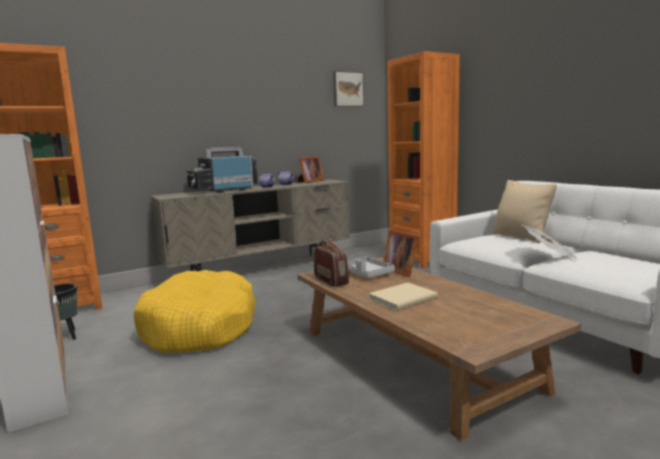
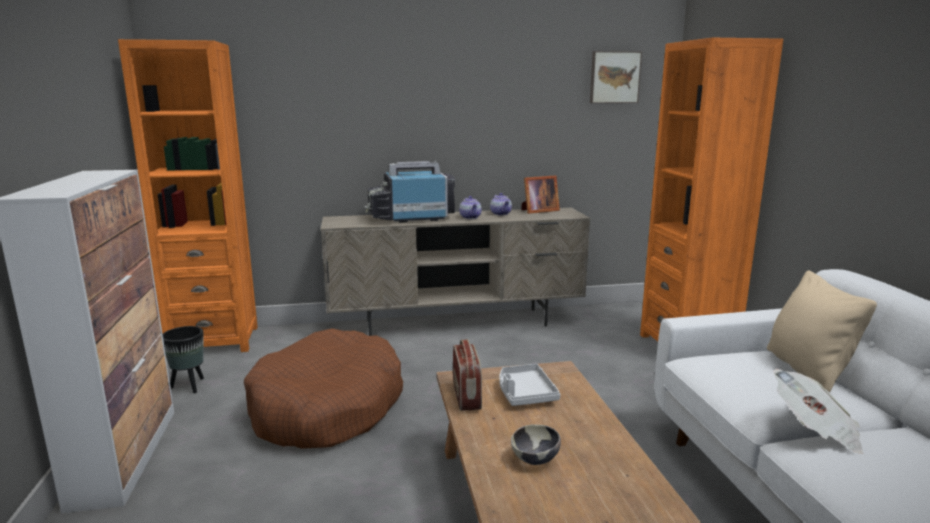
camera: 20 degrees right, 5 degrees up
(200, 327) = (327, 407): yellow dog bed -> brown dog bed
(401, 271) = (576, 398): picture frame -> none
(405, 298) = (535, 460): beige book -> bowl

